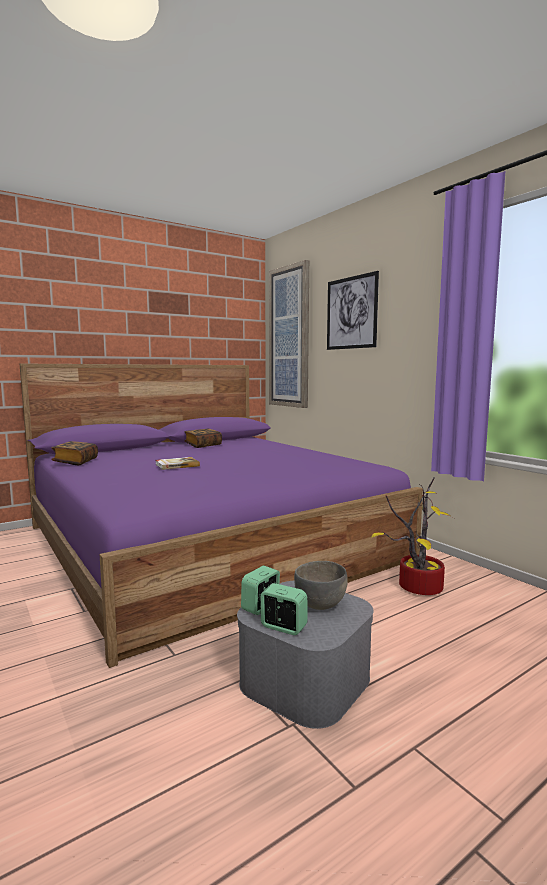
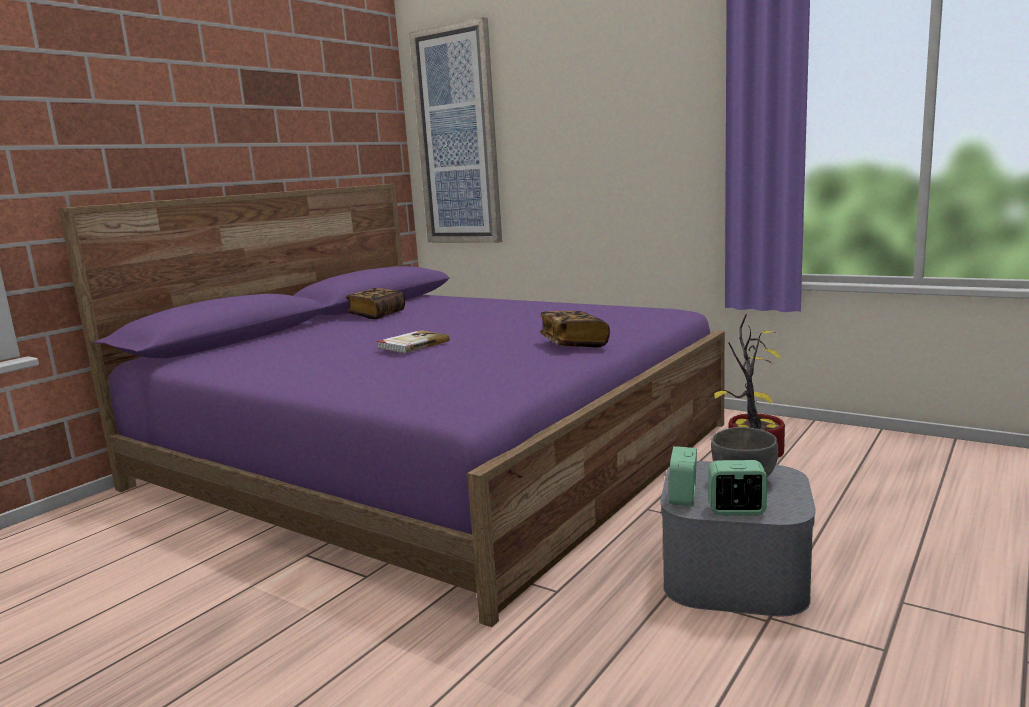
camera: 20 degrees left, 5 degrees up
(75, 462) = (229, 364): book -> book (573, 344)
(351, 313) = (572, 98): picture -> none

